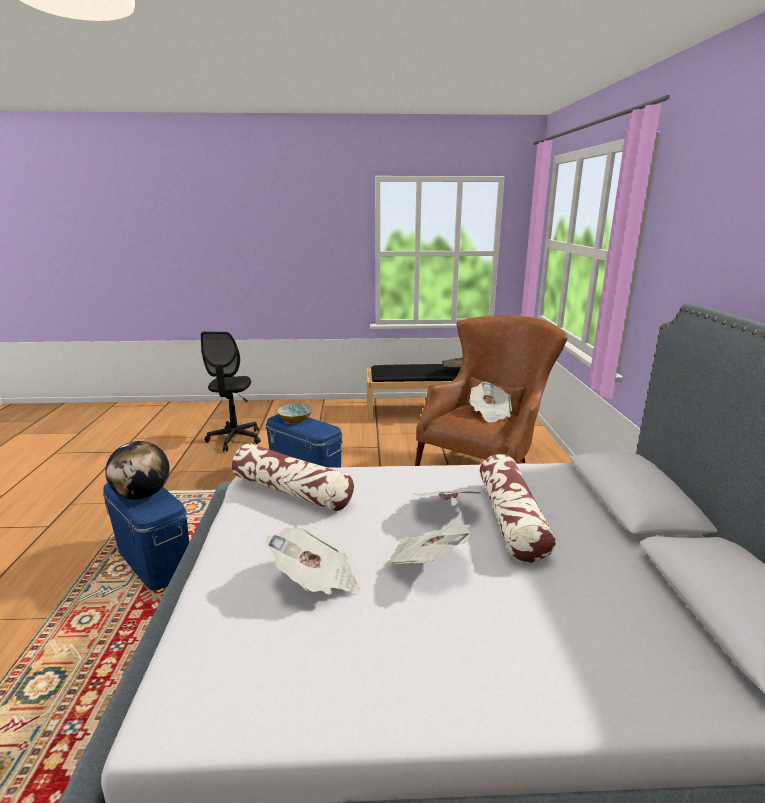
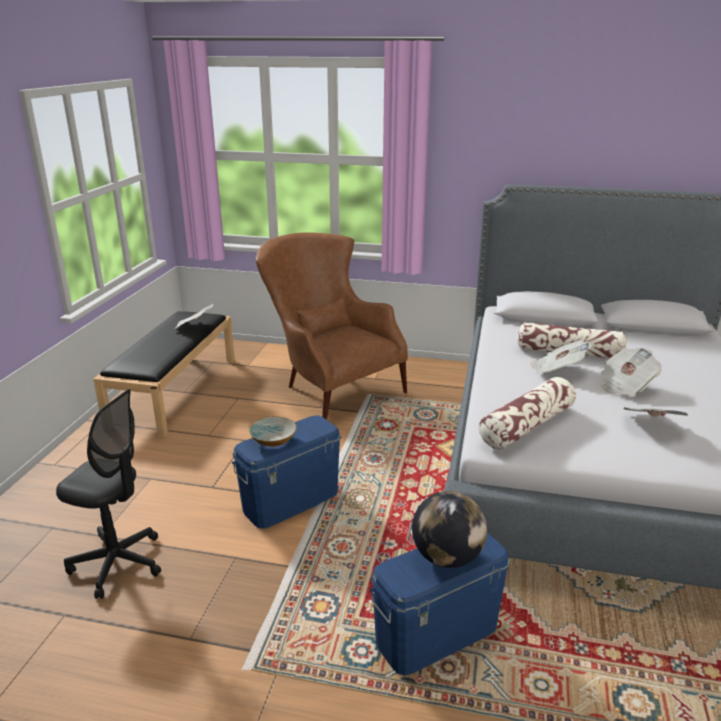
camera: 75 degrees left, 5 degrees up
(489, 413) = (345, 333): newspaper -> none

